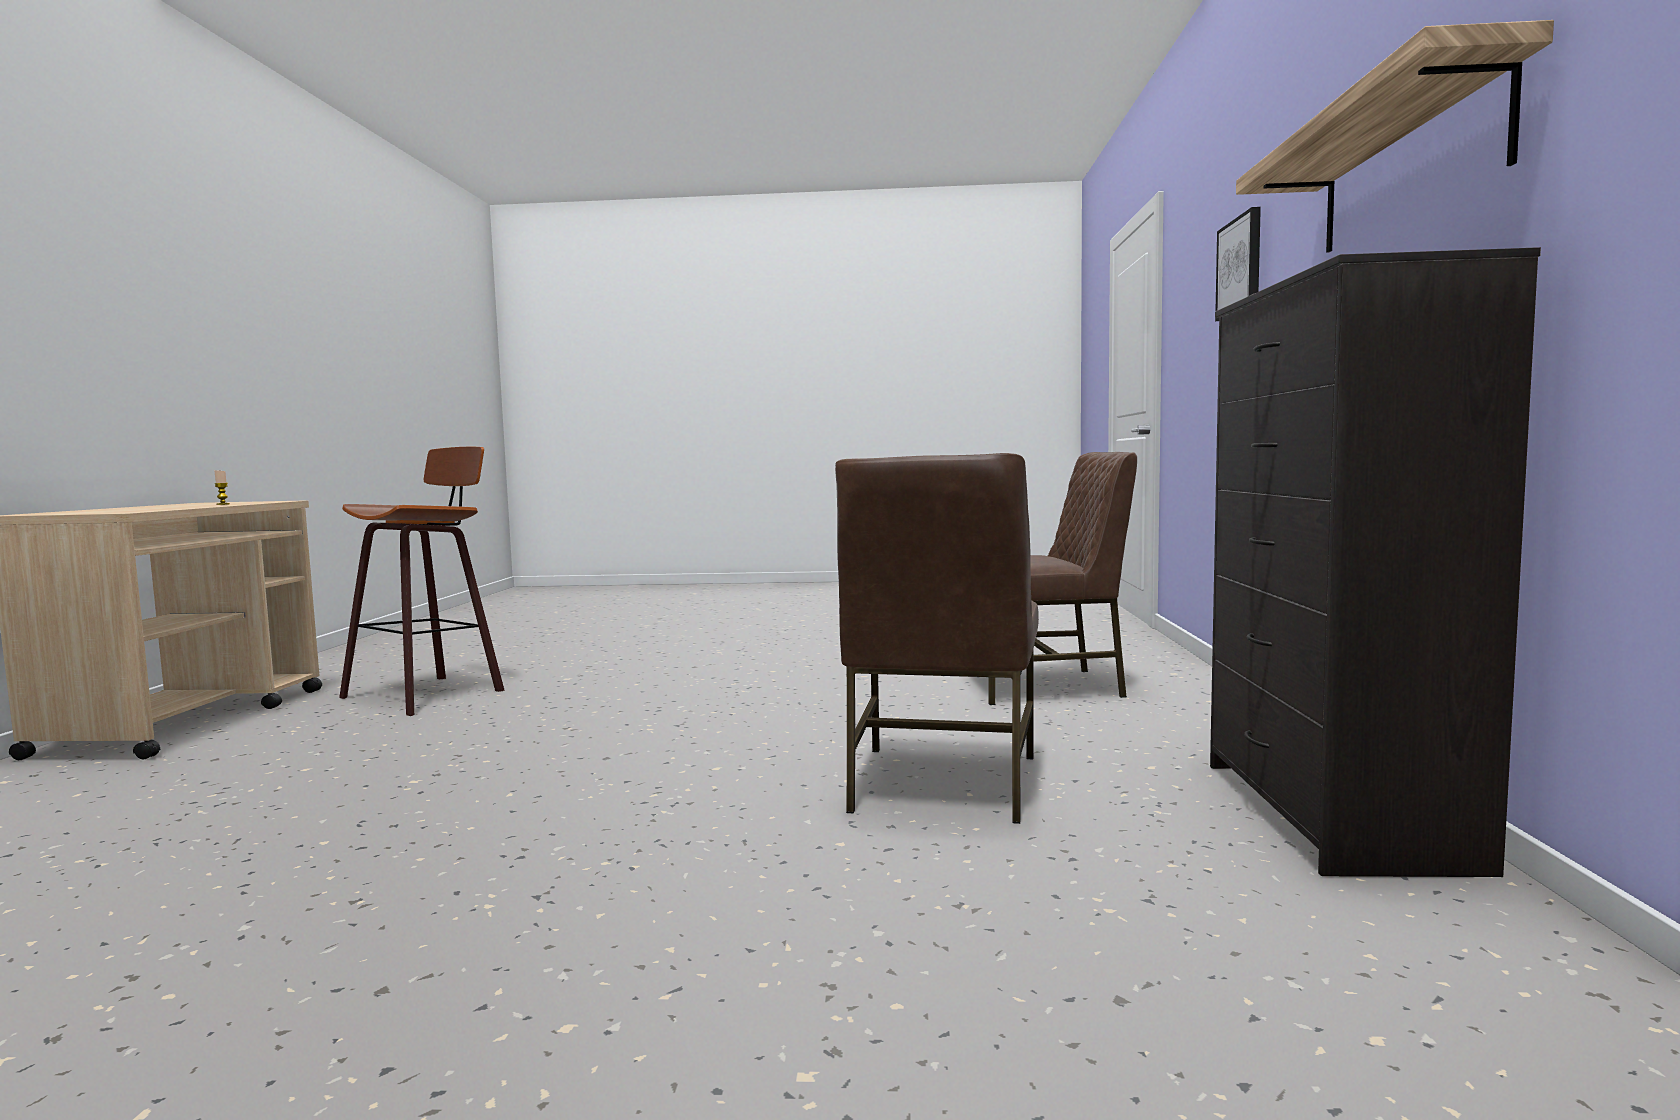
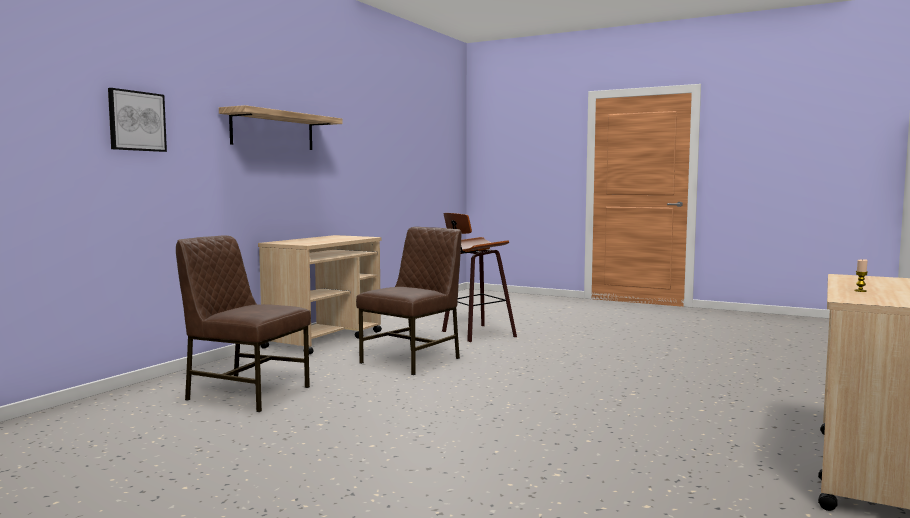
camera: 155 degrees left, 0 degrees up
(428, 693) = (687, 476): stool -> stool (475, 334)
(1331, 814) = (325, 339): black dresser -> beige cart

